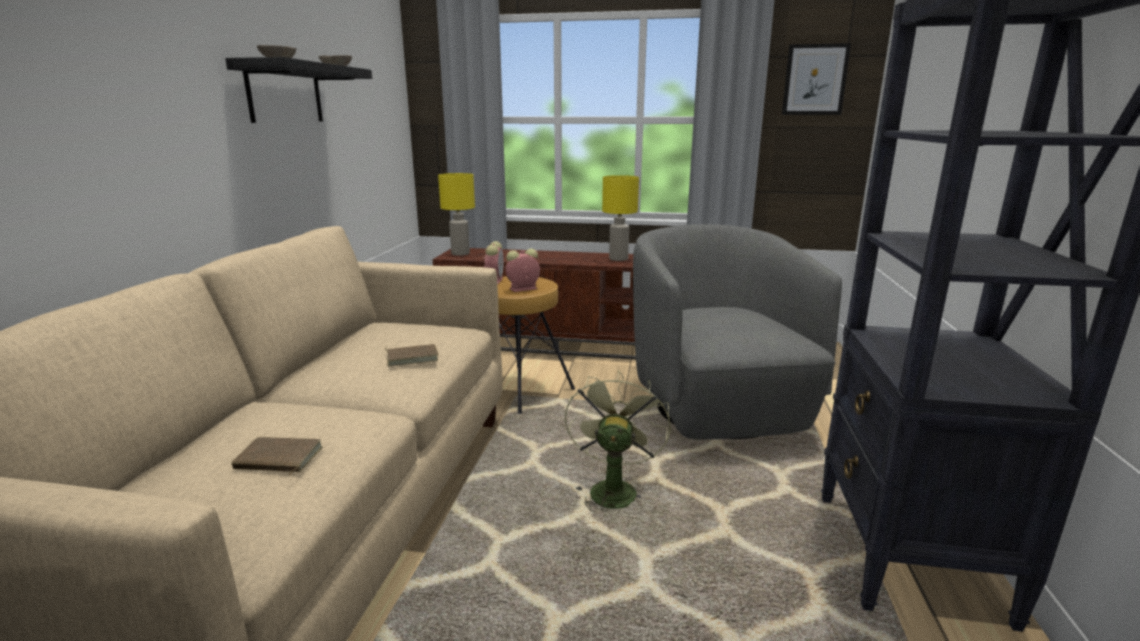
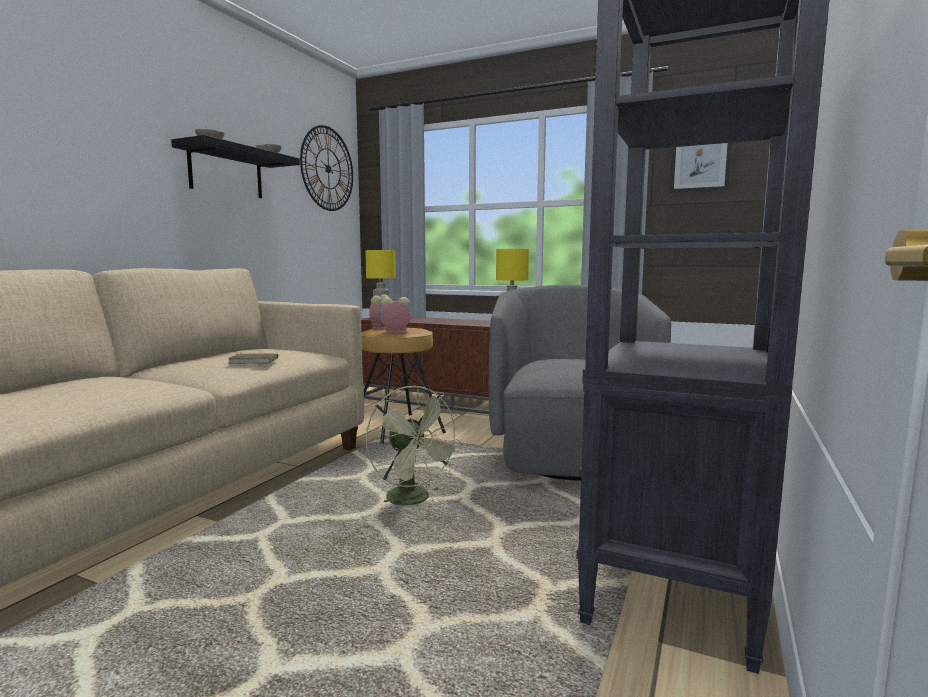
camera: 15 degrees right, 10 degrees down
(277, 460) = (71, 395): brown book -> none
(379, 70) = (328, 169): none -> wall clock
(612, 488) = (414, 501): green fan -> green fan turned 120 degrees clockwise

